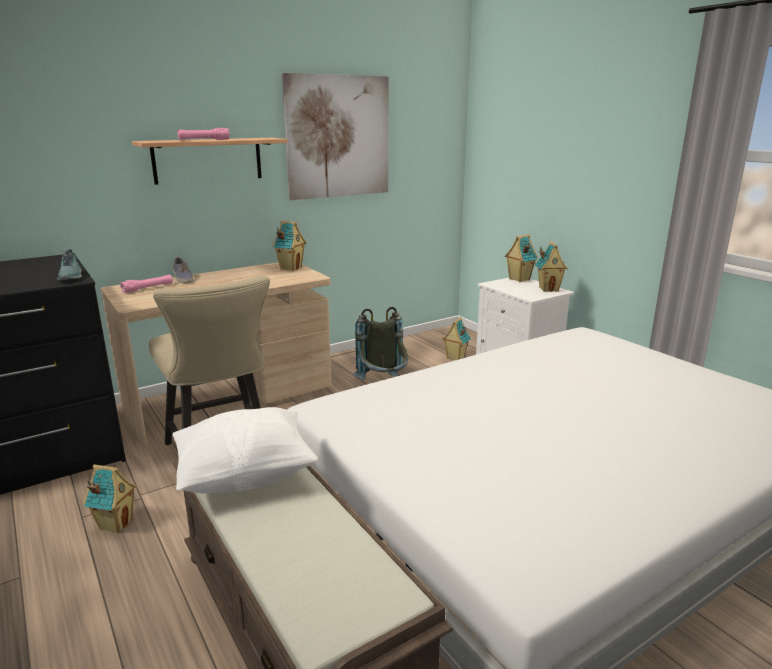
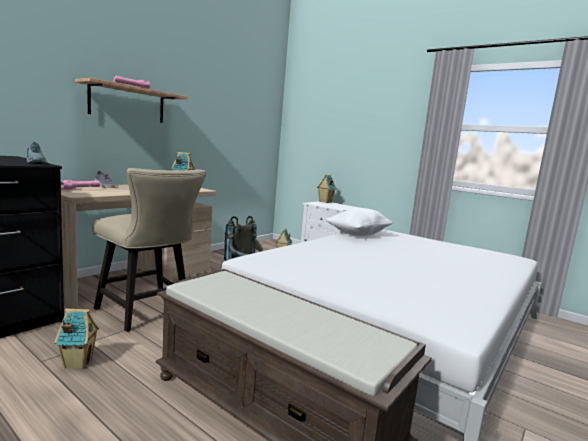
camera: 20 degrees left, 10 degrees down
(246, 475) = (229, 292): white pillow -> white pillow (357, 234)
(338, 137) = (212, 105): picture -> none
(549, 289) = (346, 206): toy house -> none

